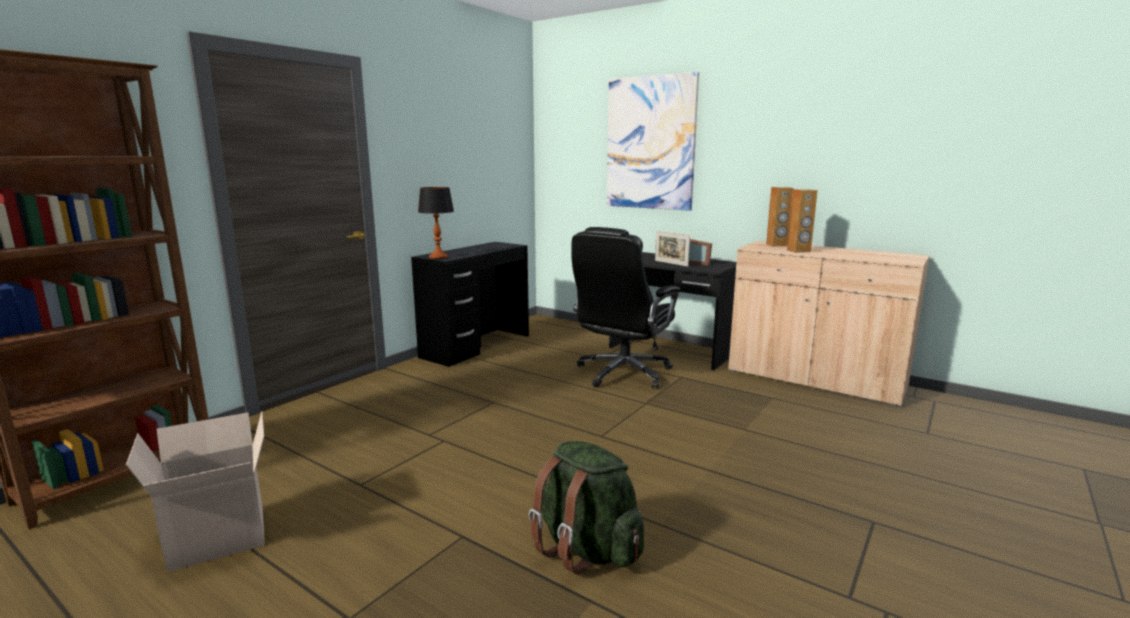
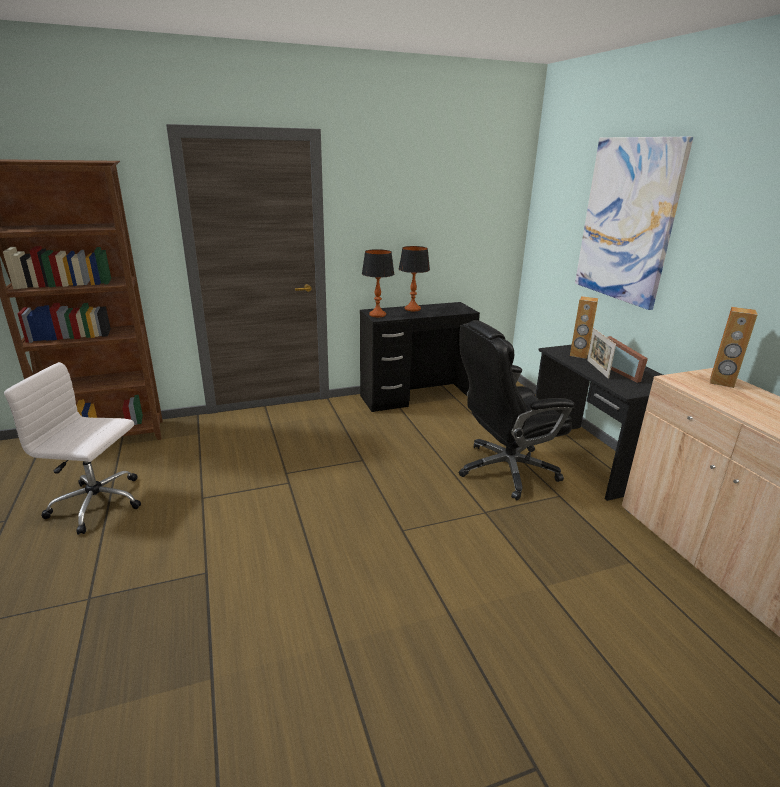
camera: 35 degrees right, 10 degrees up
(216, 540) = (99, 504): cardboard box -> white office chair
(463, 250) = (412, 309): none -> table lamp
(586, 549) = (261, 632): green backpack -> none
(799, 251) = (728, 401): brown speaker -> brown speaker (578, 355)

